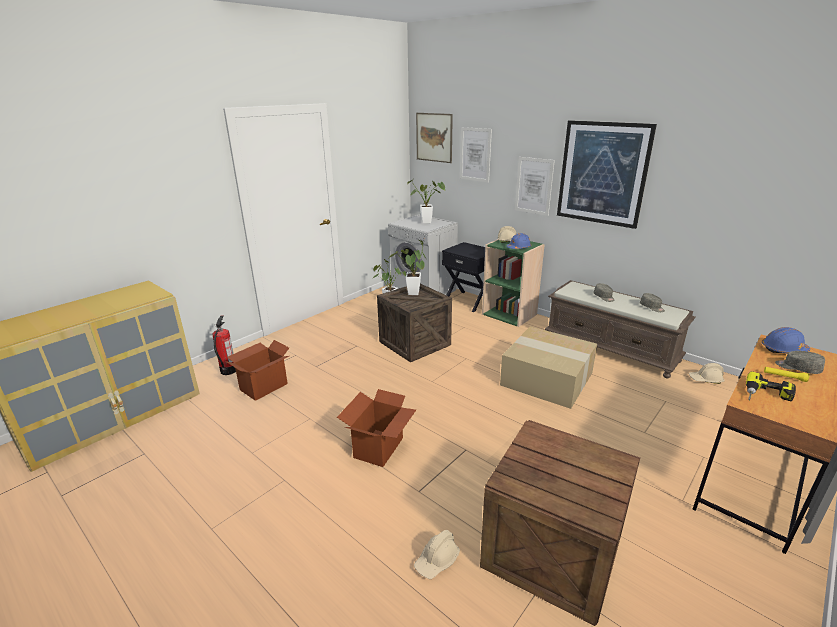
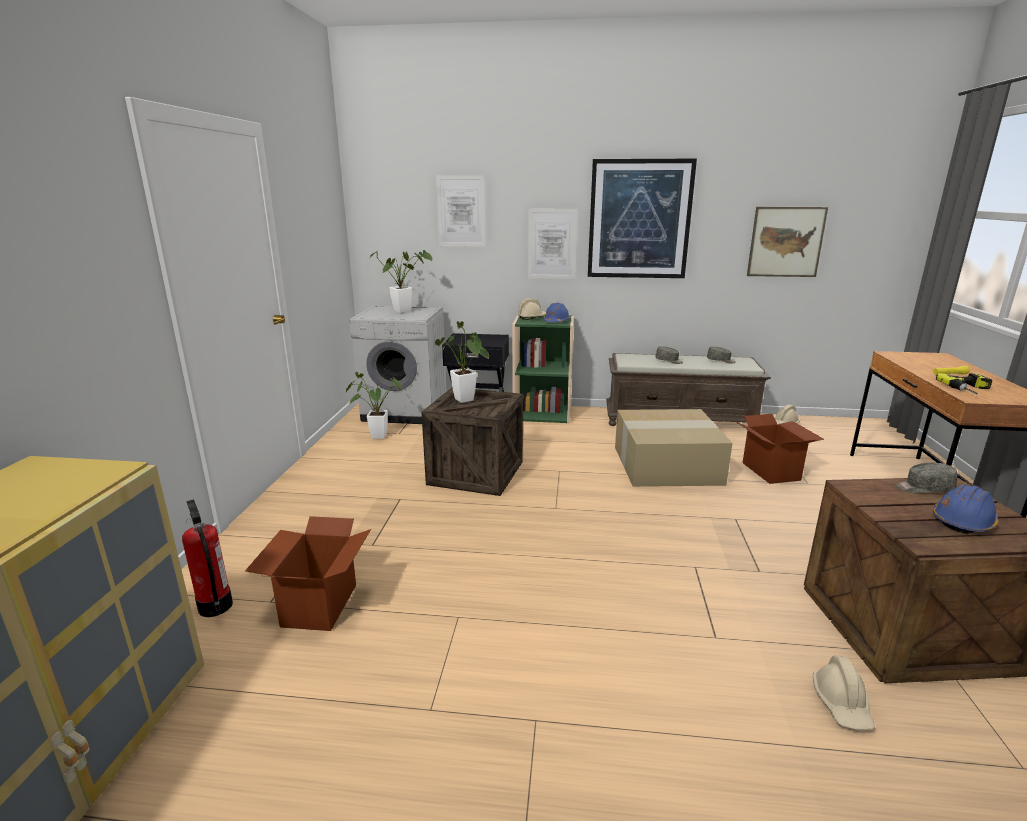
camera: 35 degrees left, 5 degrees down
(379, 448) = (602, 610): cardboard box -> cardboard box (771, 471)
(434, 137) = (390, 192): picture -> picture (786, 242)
(783, 349) = (907, 357): blue hard hat -> blue hard hat (963, 521)
(797, 368) = (941, 367): grey cap -> grey cap (924, 488)

